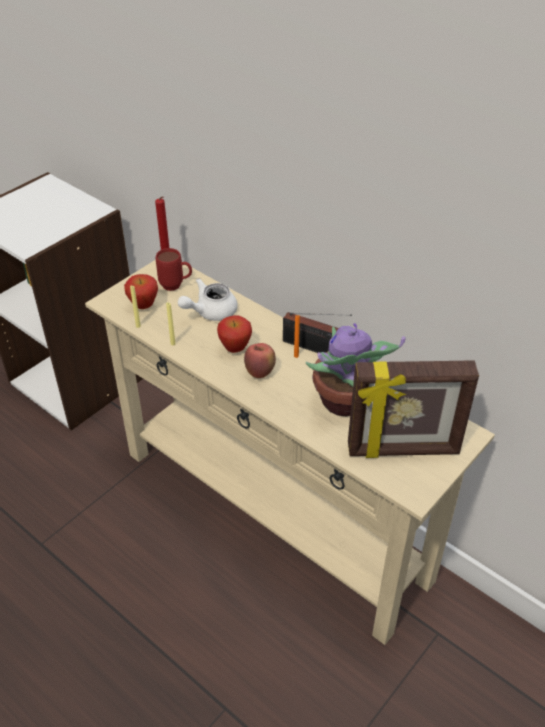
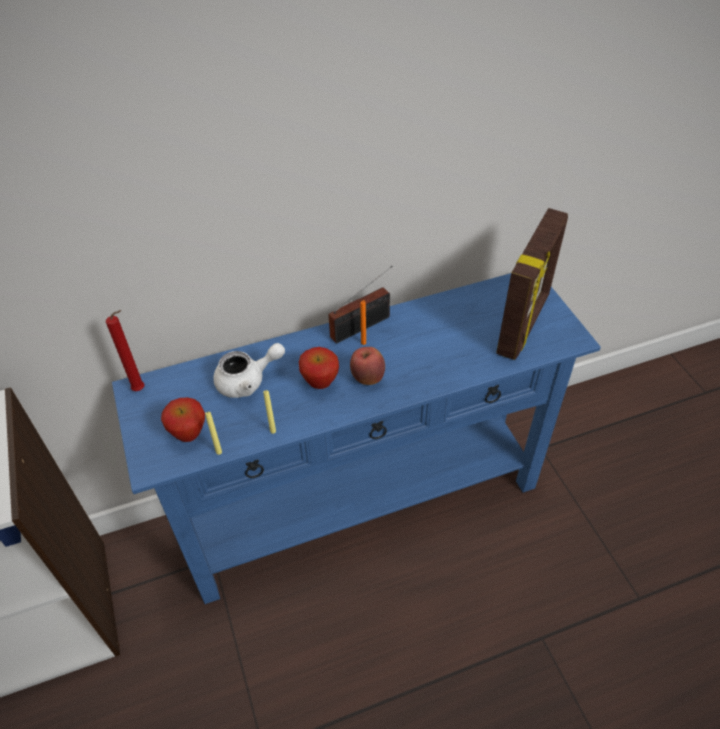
camera: 60 degrees left, 5 degrees up
(176, 286) = (180, 393): red mug -> none
(210, 312) = (248, 381): white teapot -> white teapot turned 105 degrees counterclockwise
(273, 513) = (363, 505): beige console table -> blue console table
(344, 402) = (446, 336): potted plant -> none

